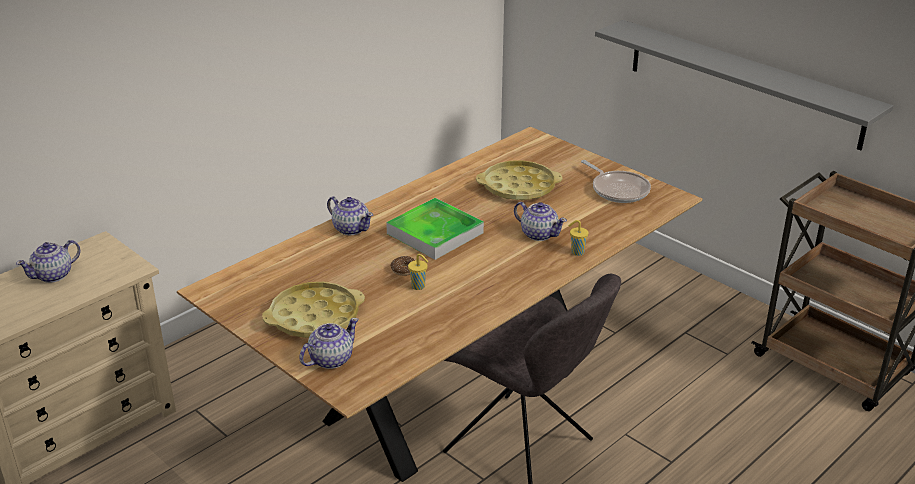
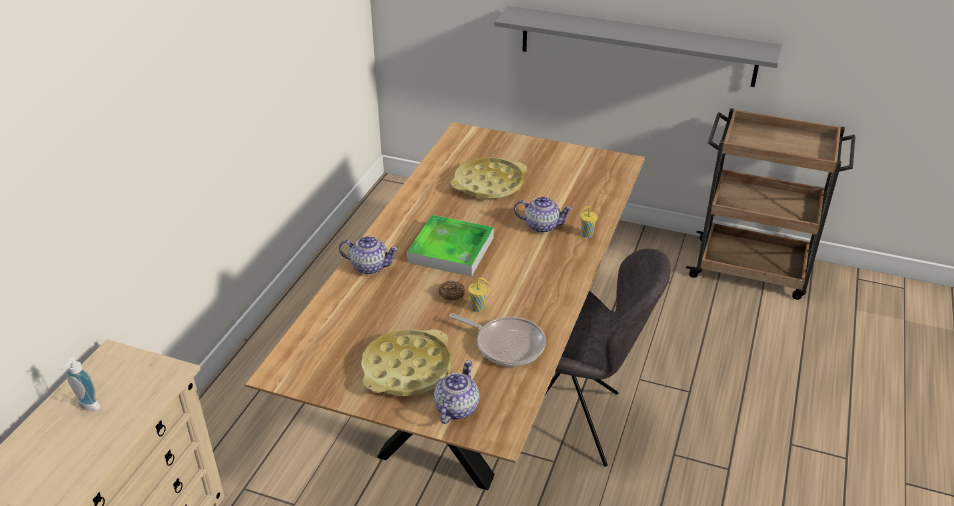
camera: 25 degrees left, 5 degrees up
(54, 275) = (86, 407): teapot -> soap dispenser
(618, 190) = (573, 166): frying pan -> frying pan (506, 344)

